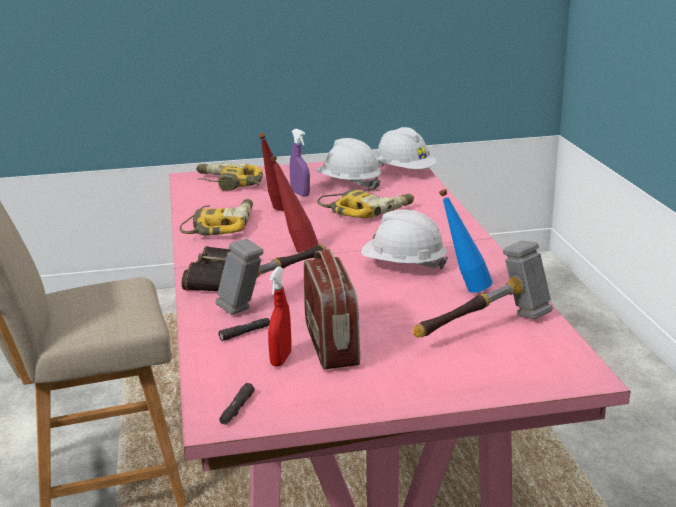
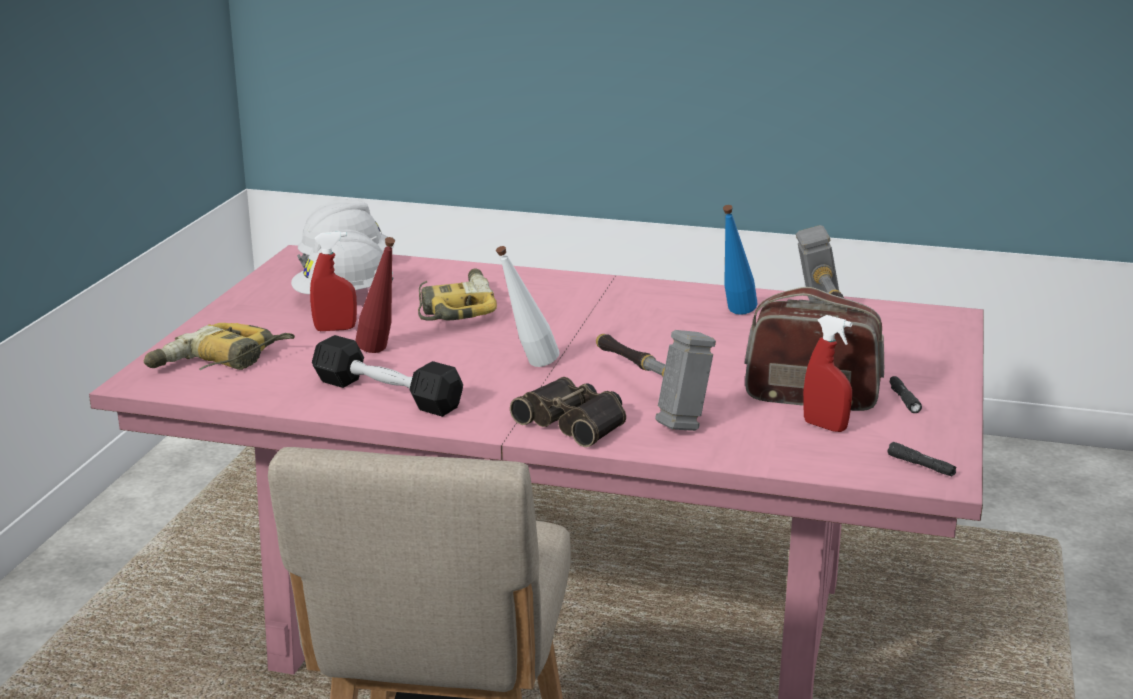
camera: 65 degrees left, 0 degrees up
(220, 226) = (387, 394): power drill -> black dumbbell
(245, 333) = (745, 433): black flashlight -> black flashlight (903, 399)
(295, 249) = (528, 366): red bottle -> white bottle
(300, 194) = (335, 329): purple spray bottle -> red spray bottle
(403, 266) = (645, 326): white hard hat -> none

